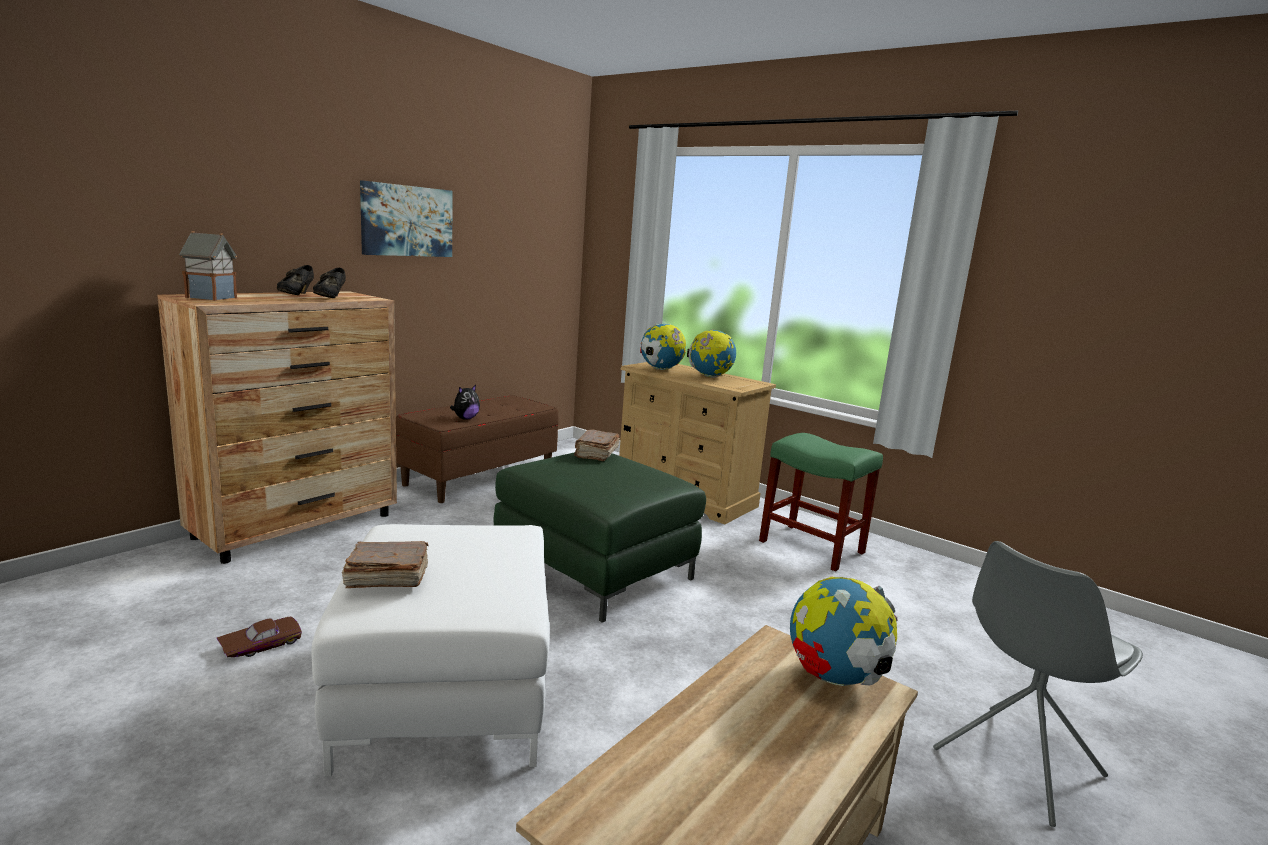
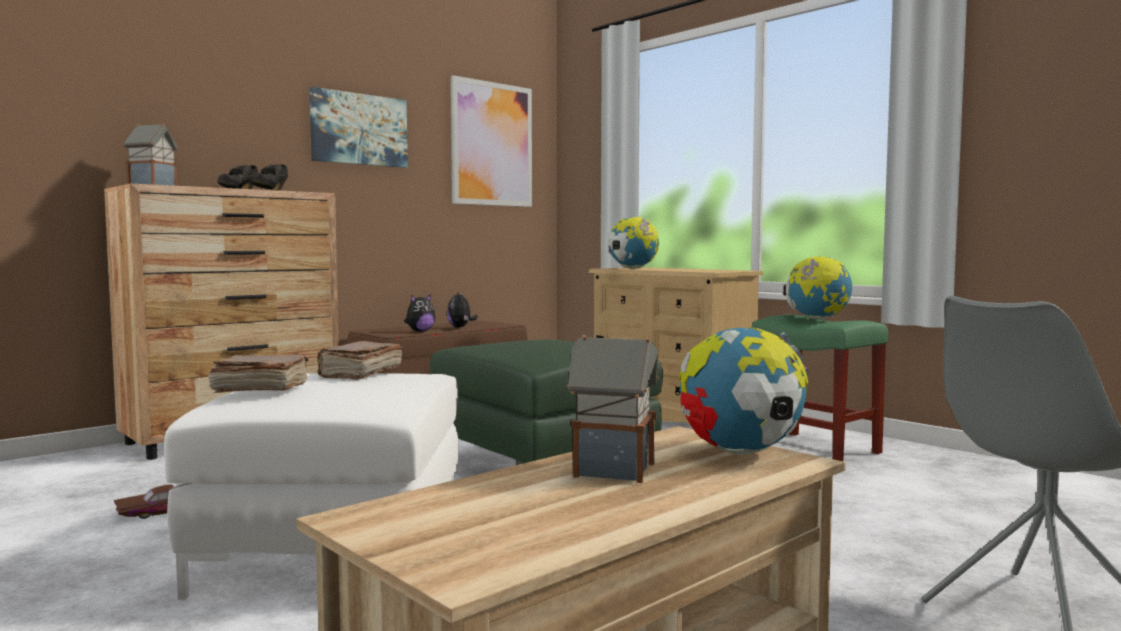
camera: 10 degrees right, 10 degrees down
(500, 410) = (460, 327): none -> plush toy
(527, 230) = (492, 144): none -> picture
(596, 453) = (543, 337): brown book -> brown book (359, 374)
(710, 376) = (686, 269): globe -> globe (817, 319)
(745, 715) = (612, 470): none -> toy house

